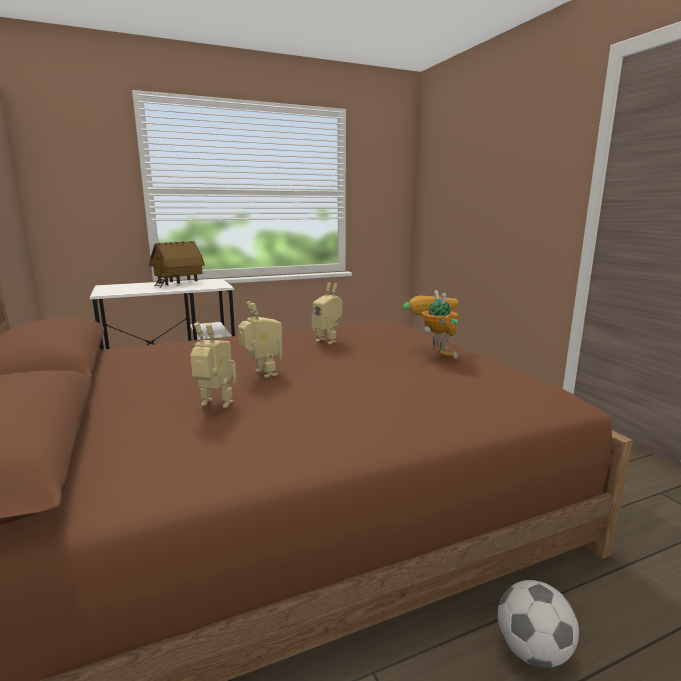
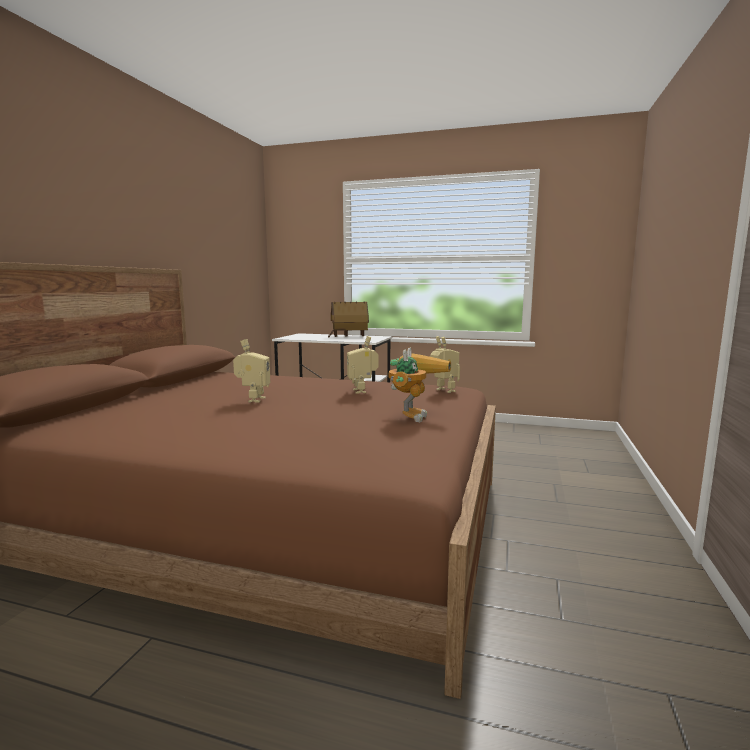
camera: 40 degrees right, 5 degrees down
(215, 405) = (184, 409): toy robot -> toy robot (443, 391)
(532, 651) = (252, 702): football -> none

